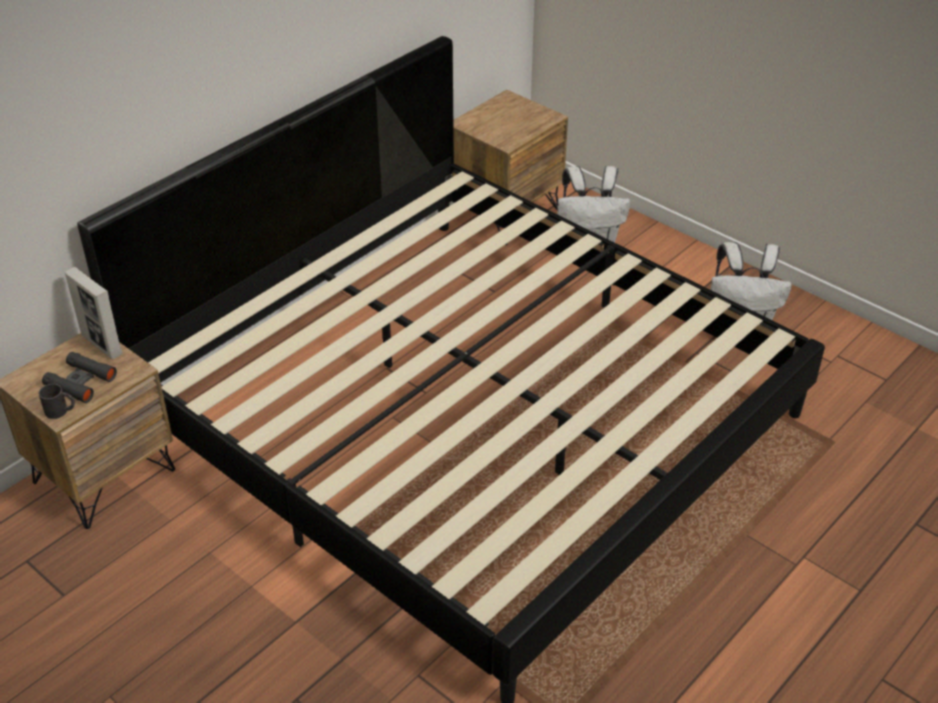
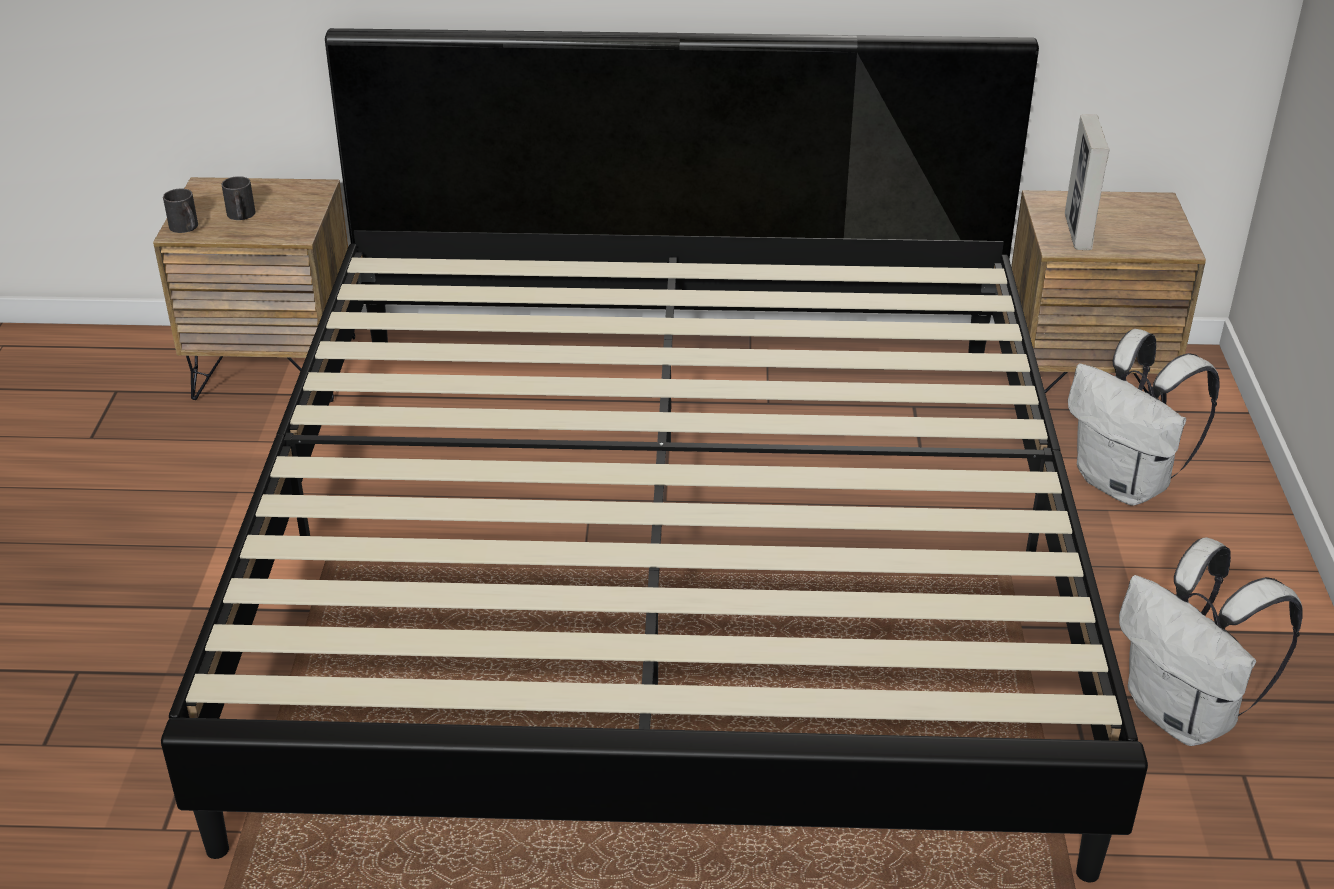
camera: 50 degrees right, 5 degrees down
(80, 382) = (241, 216): black binoculars -> black mug
(102, 345) = (311, 198): picture frame -> picture frame (1077, 232)

